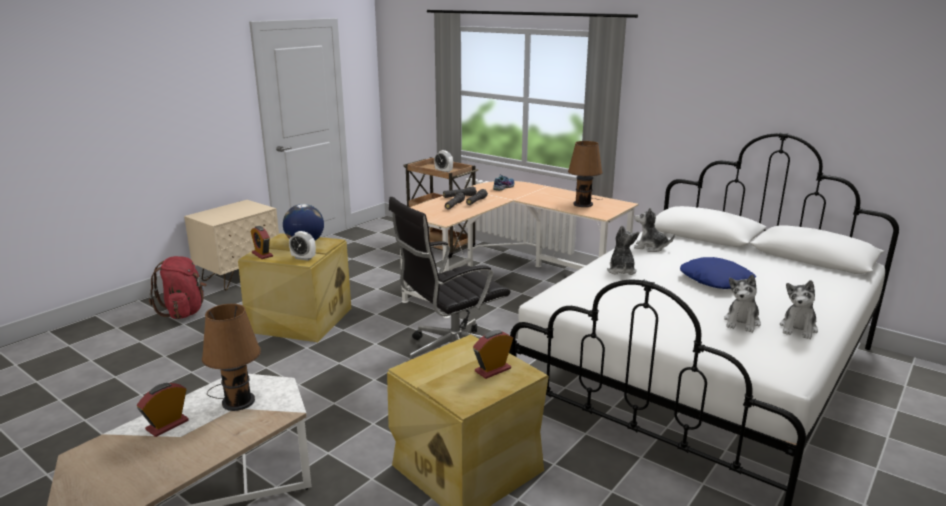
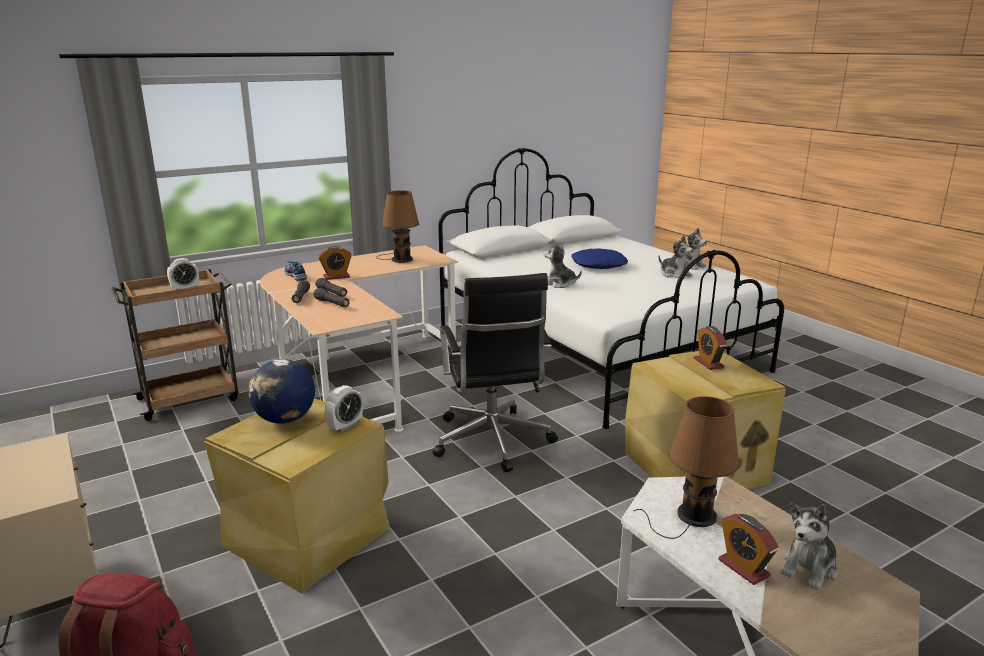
camera: 70 degrees left, 0 degrees up
(262, 254) = (294, 456): alarm clock -> alarm clock (336, 277)
(650, 247) = (516, 267): plush toy -> plush toy (809, 568)

